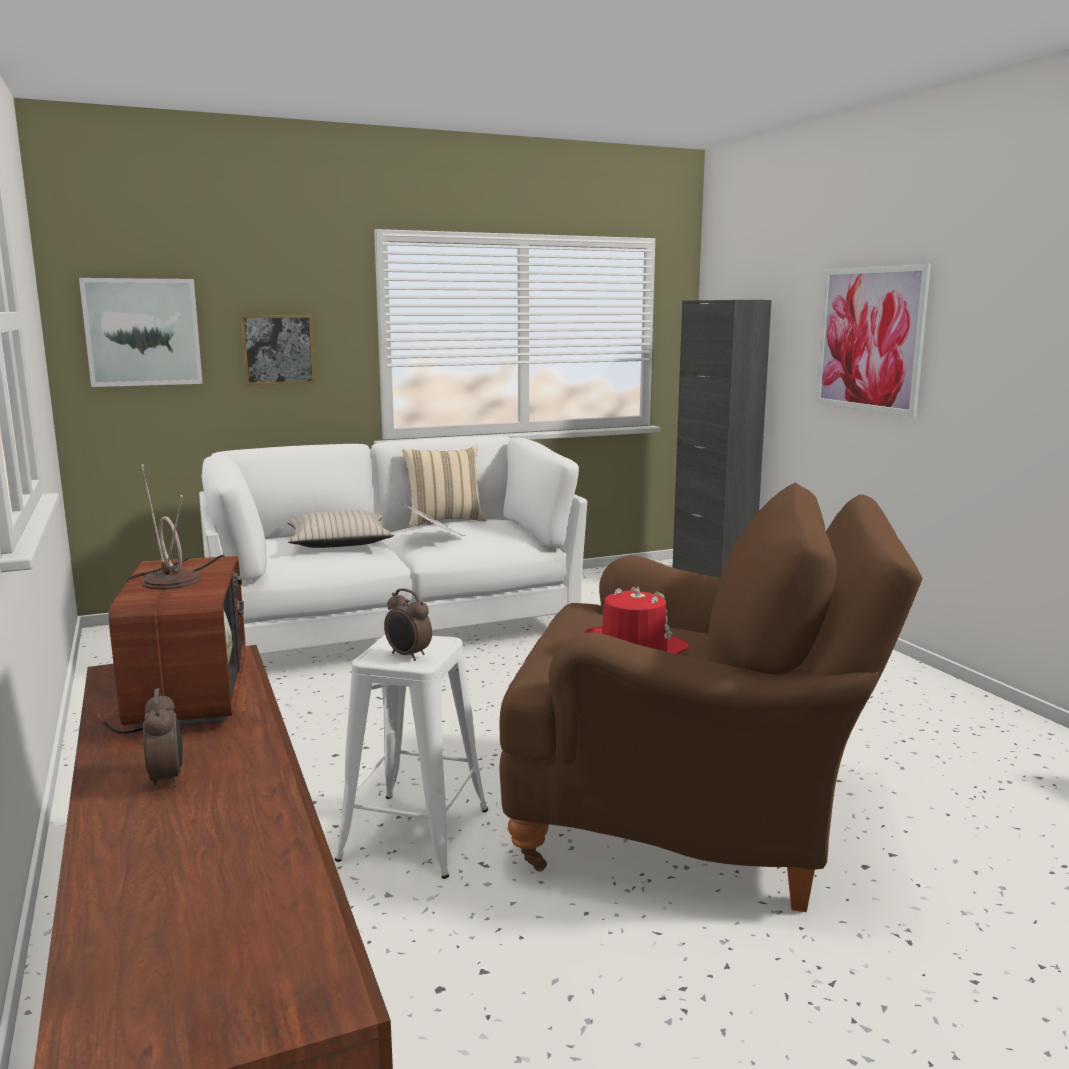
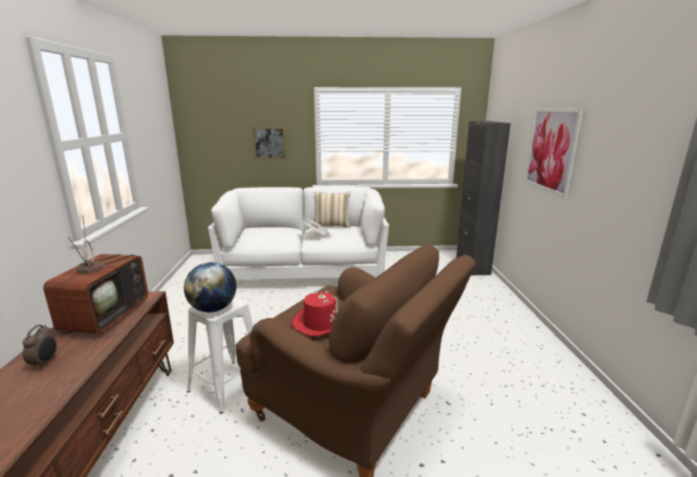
camera: 20 degrees right, 5 degrees up
(142, 332) = (213, 134): picture -> none
(339, 542) = (276, 233): beige pillow -> none
(408, 656) = (213, 309): alarm clock -> globe

